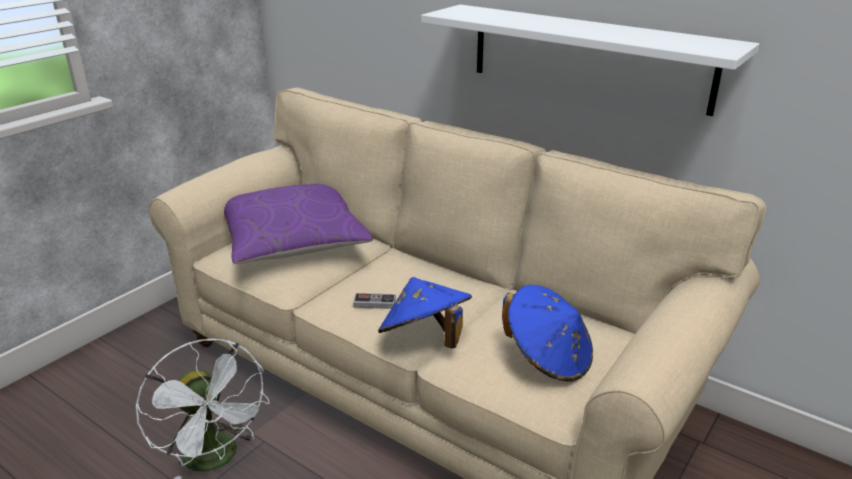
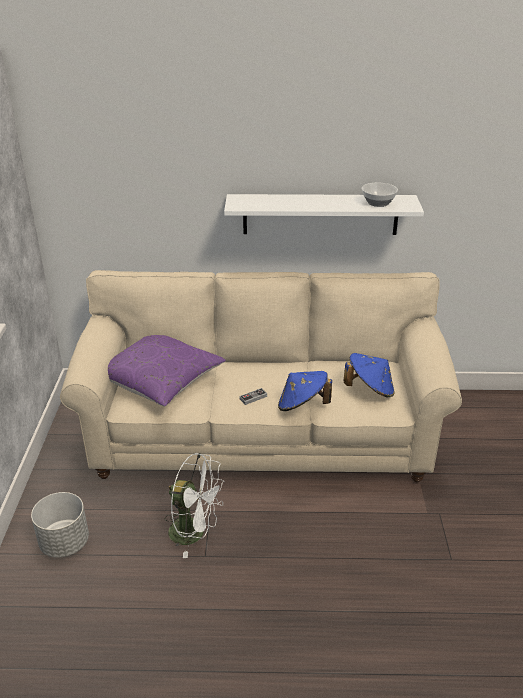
camera: 35 degrees left, 5 degrees up
(90, 396) = (65, 543): none -> grey planter
(668, 40) = (378, 203): none -> bowl

